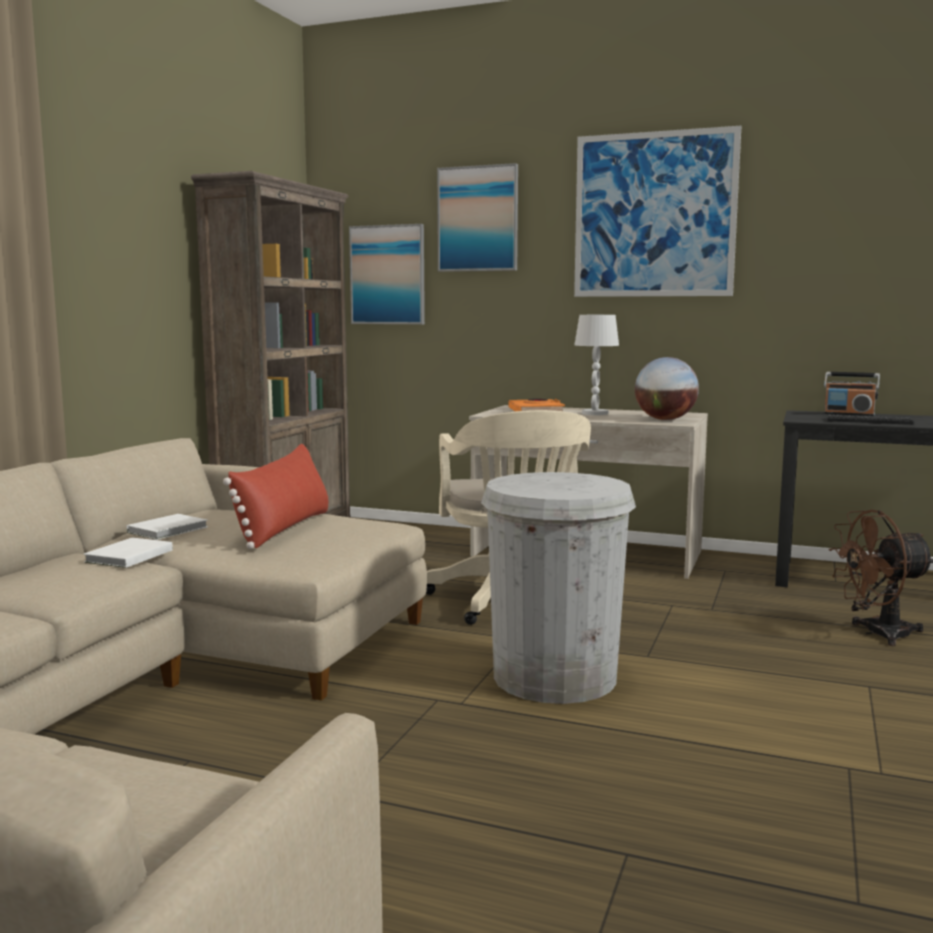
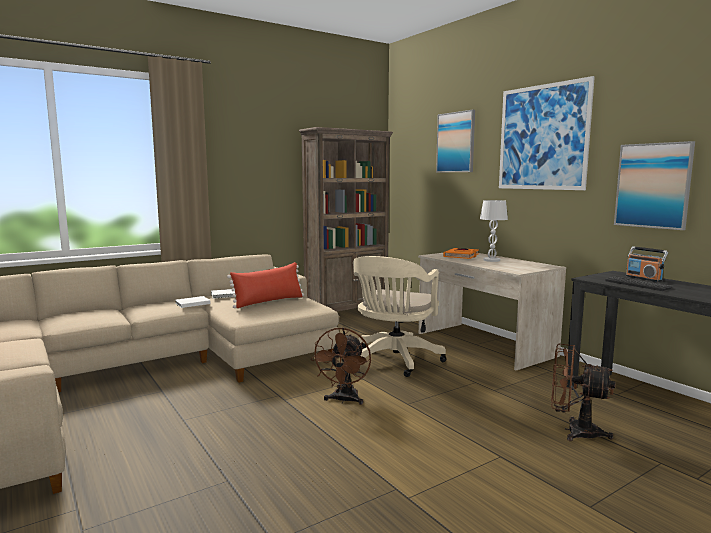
camera: 35 degrees right, 0 degrees up
(388, 275) = (417, 174): picture -> picture (653, 185)
(554, 677) = (344, 400): white trash can -> brown fan
(665, 419) = (518, 268): globe -> none

